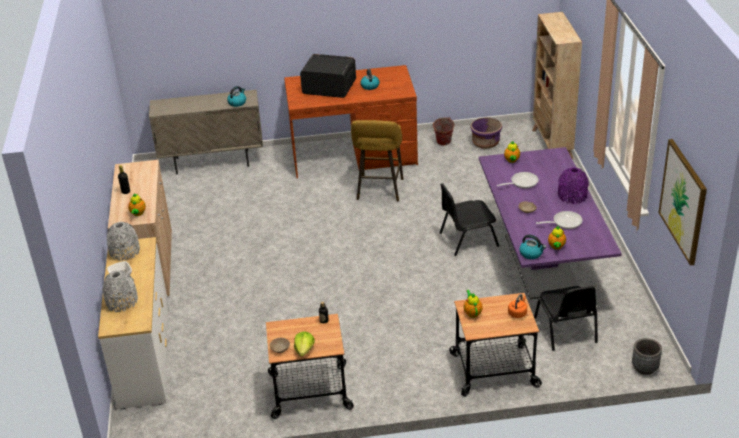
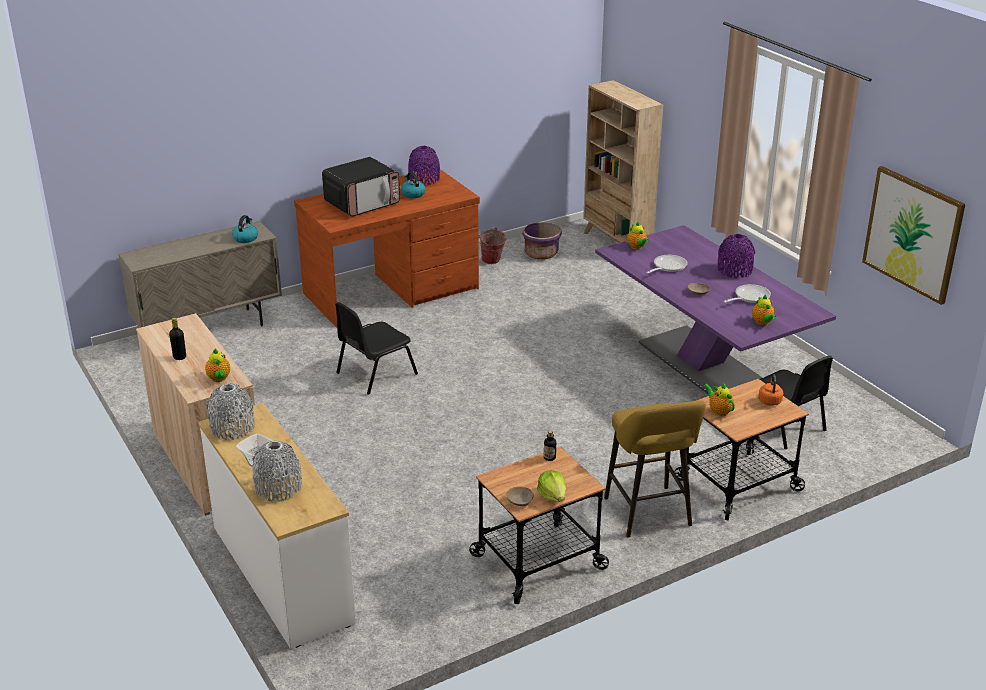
camera: 25 degrees left, 5 degrees down
(329, 88) = (362, 203): microwave -> microwave turned 150 degrees clockwise
(379, 191) = (453, 324): yellow stool -> yellow stool (649, 515)
(387, 74) = (424, 179): none -> purple vase
(467, 239) = (598, 355): black chair -> black chair (375, 373)
(531, 253) = (741, 334): kettle -> none
(644, 368) = (895, 444): grey planter -> none

